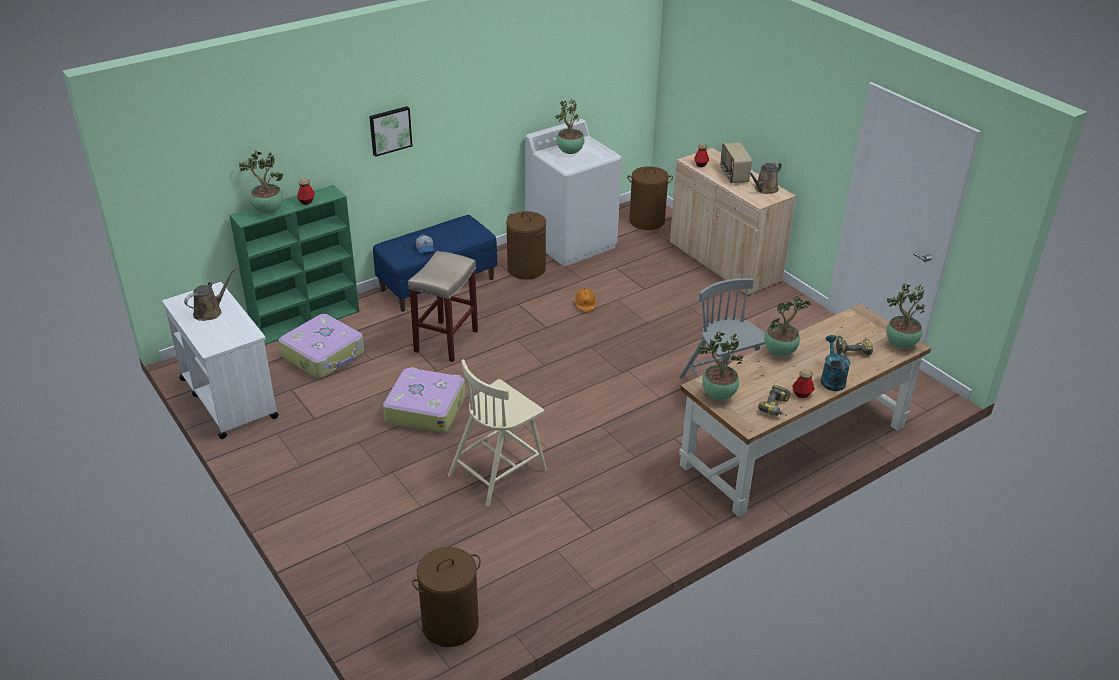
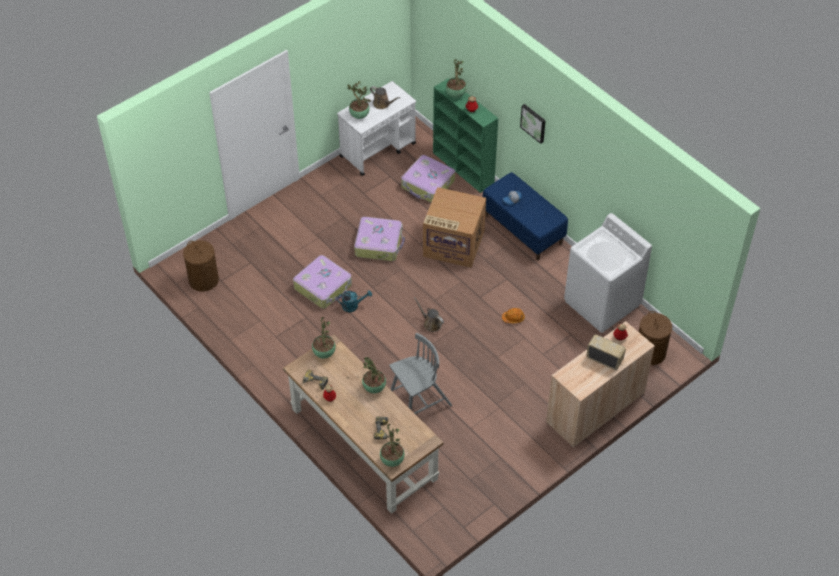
camera: 85 degrees right, 15 degrees up
(446, 342) = (452, 244): beige stool -> cardboard box
(498, 471) = (323, 287): beige chair -> suitcase
(526, 269) = (555, 279): brown laundry basket -> none
(569, 152) = (605, 247): potted plant -> potted plant (359, 115)
(733, 176) = (604, 359): radio -> radio turned 45 degrees clockwise
(764, 189) = (585, 380): brown watering can -> brown watering can (431, 323)
(831, 379) = (347, 415): turquoise watering can -> turquoise watering can (353, 306)

